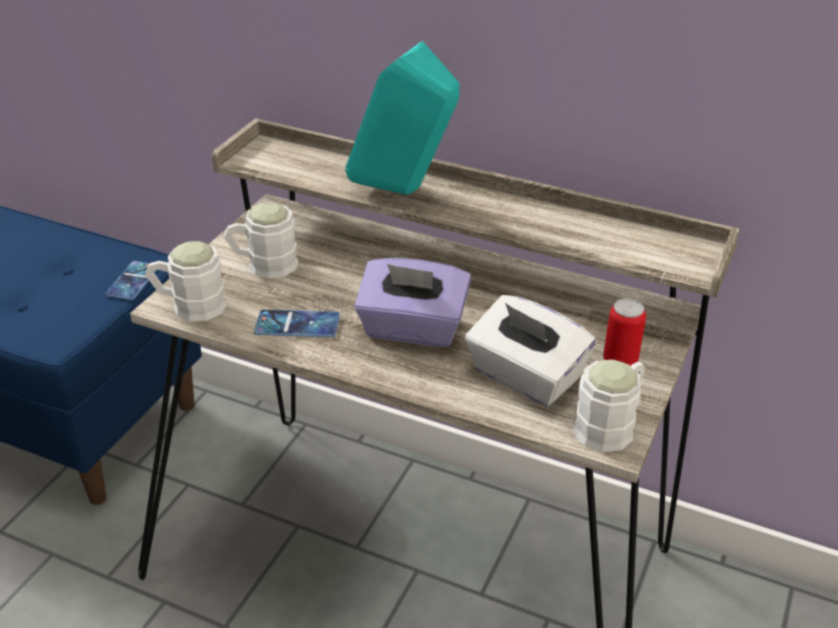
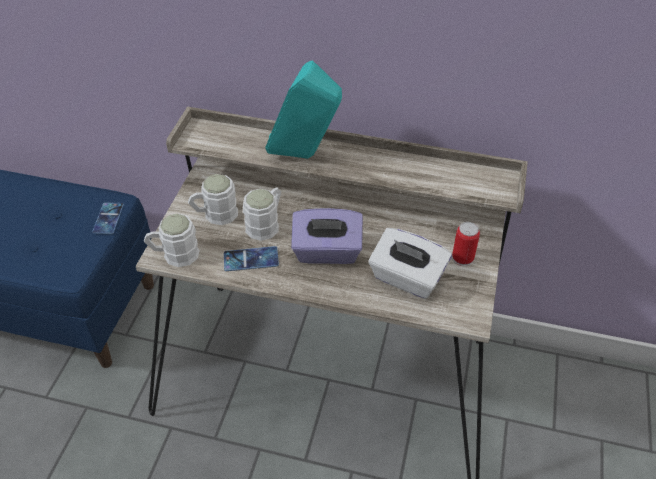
camera: 10 degrees left, 10 degrees up
(610, 424) = (466, 305): white mug -> white mug (266, 223)

